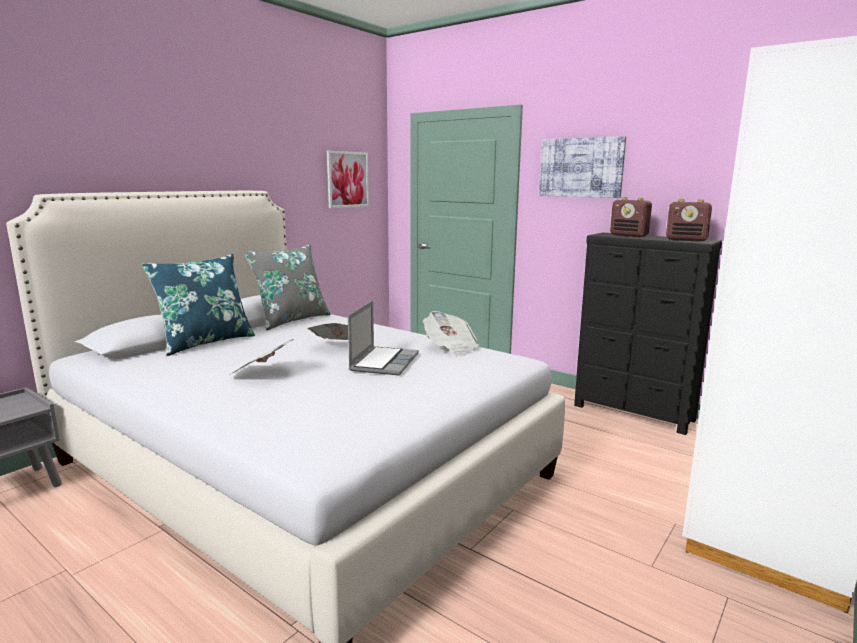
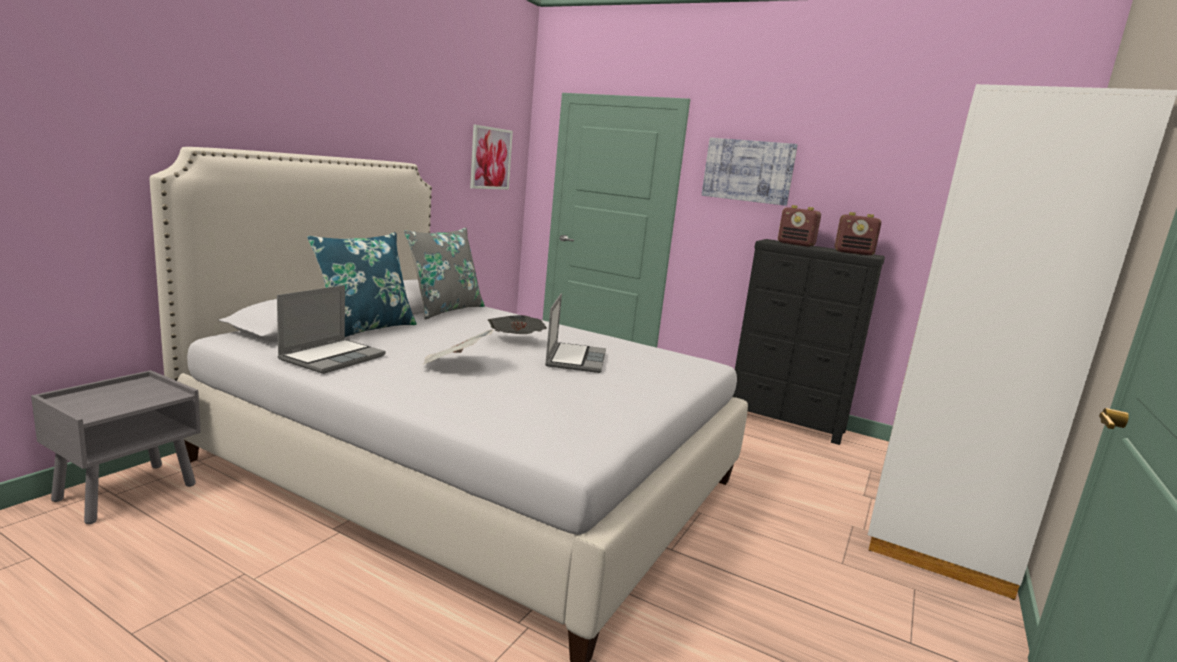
camera: 10 degrees left, 0 degrees up
(157, 371) = (333, 357): none -> laptop
(450, 348) = (633, 348): newspaper -> none

